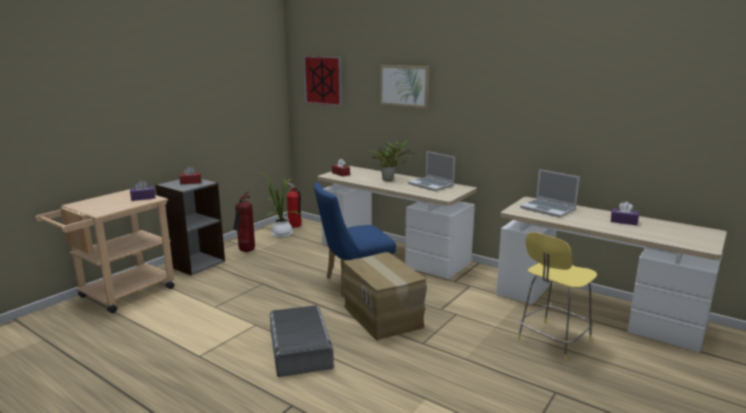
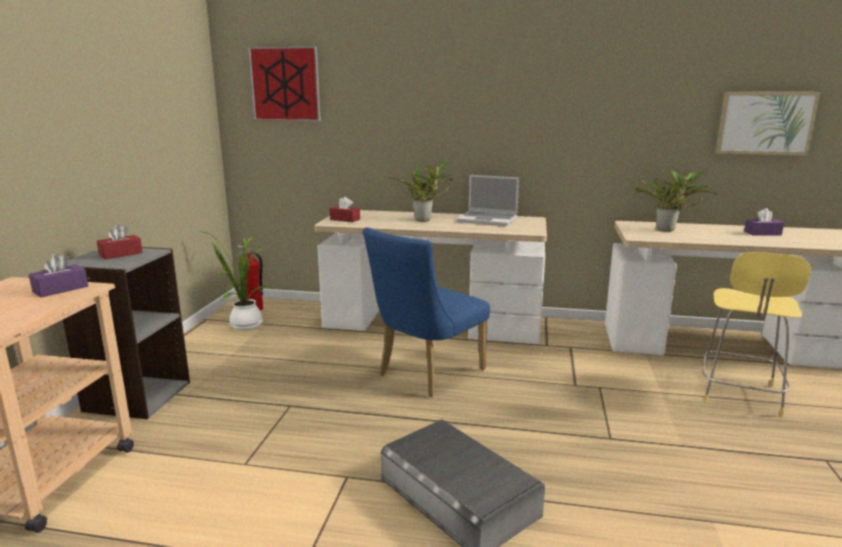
camera: 25 degrees left, 0 degrees up
(246, 251) = (212, 360): fire extinguisher -> none
(383, 316) = (518, 413): cardboard box -> none
(404, 86) = (429, 85): picture -> picture (765, 123)
(548, 209) = (668, 230): laptop -> potted plant

